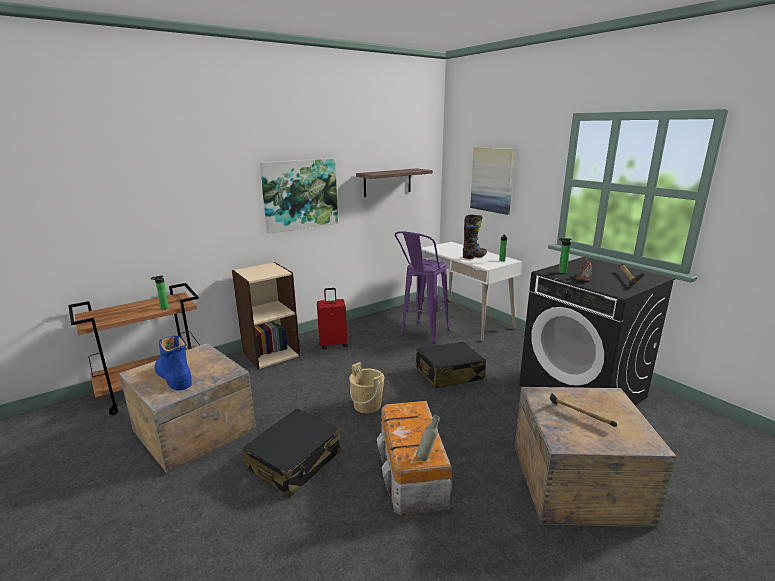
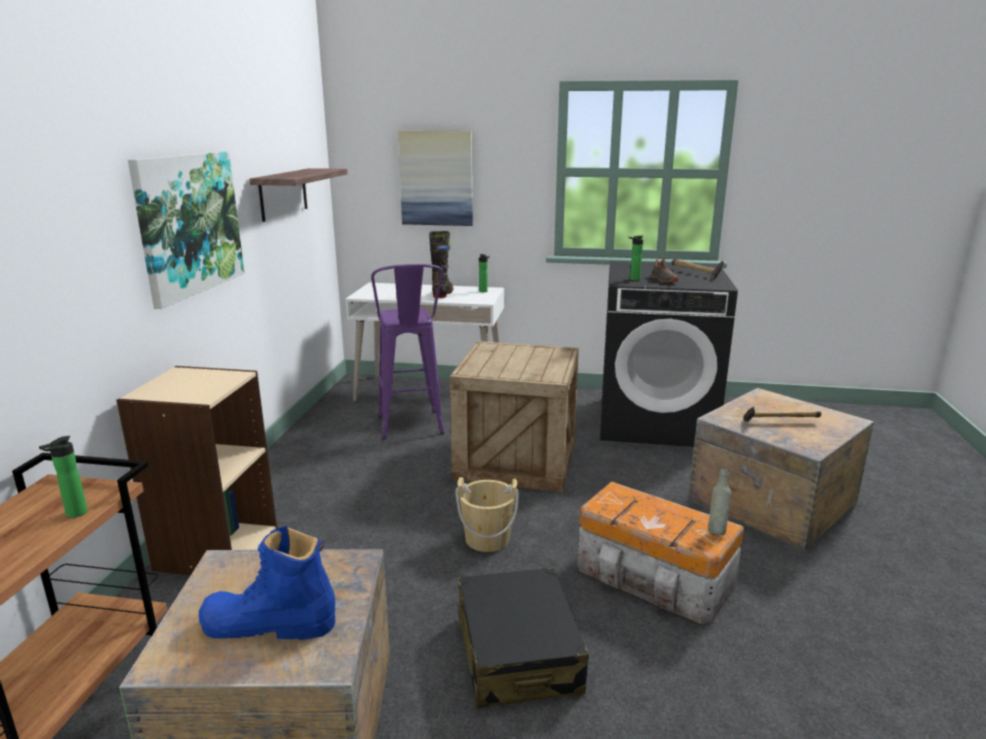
camera: 45 degrees left, 0 degrees up
(333, 344) = (304, 489): red suitcase -> none
(448, 374) = (516, 460): black suitcase -> crate

